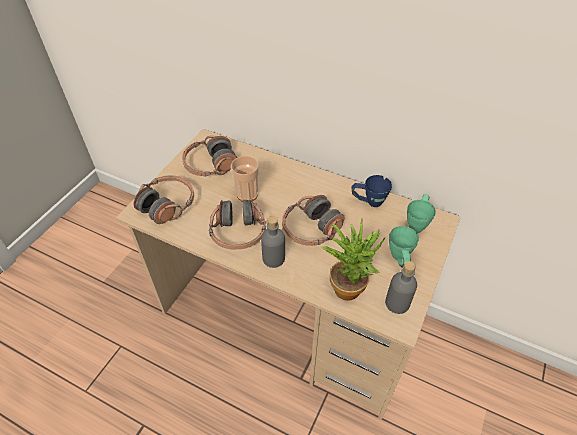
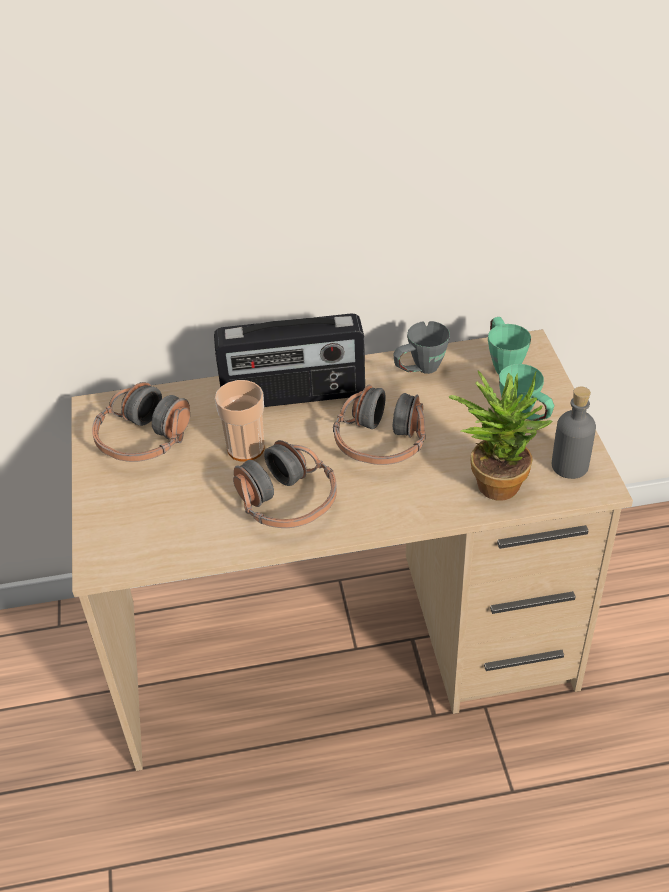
camera: 35 degrees left, 5 degrees down
(167, 205) = (139, 527): headphones -> none
(273, 258) = (370, 505): grey bottle -> none
(294, 181) = (293, 396): none -> radio
(368, 202) = (419, 371): blue mug -> grey mug

